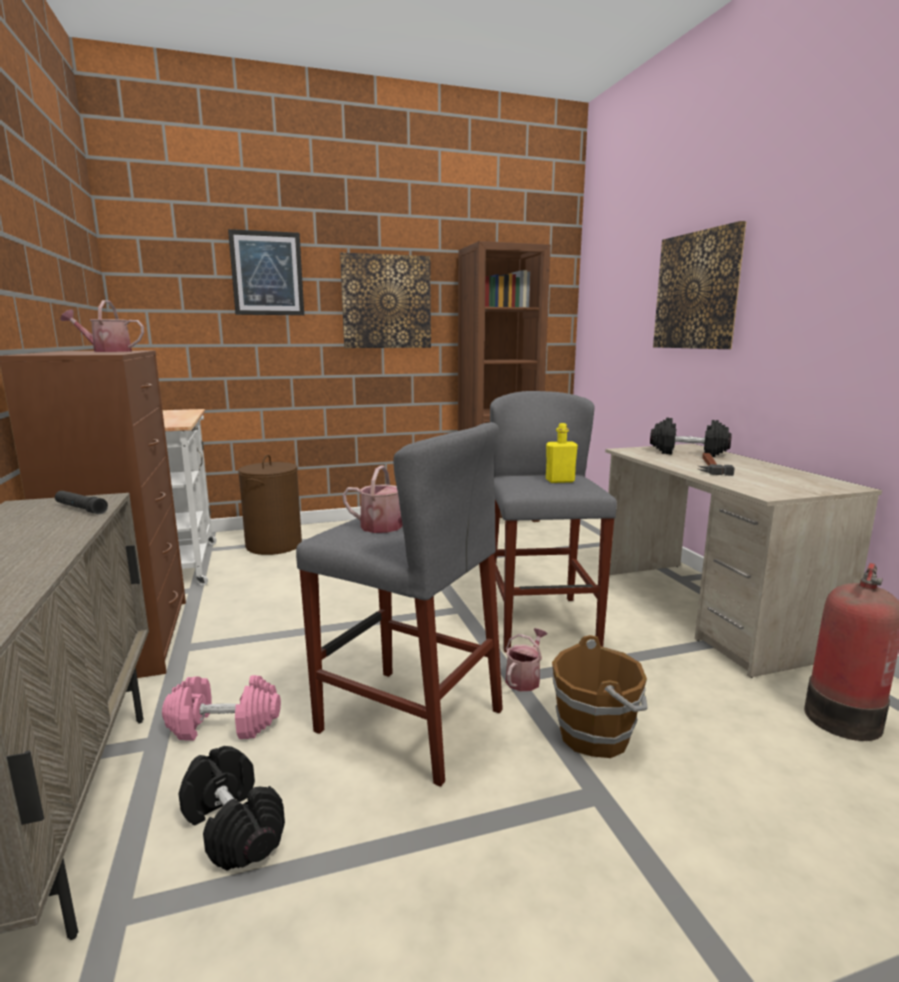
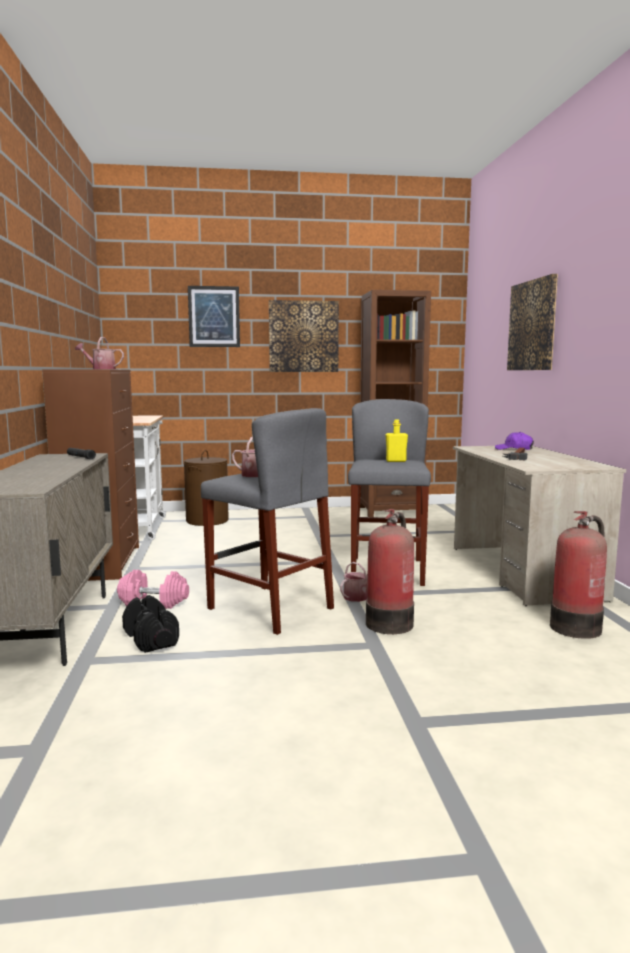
camera: 10 degrees right, 5 degrees down
(596, 735) = (390, 622): brown bucket -> fire extinguisher
(688, 453) = (514, 449): black dumbbell -> purple cap

